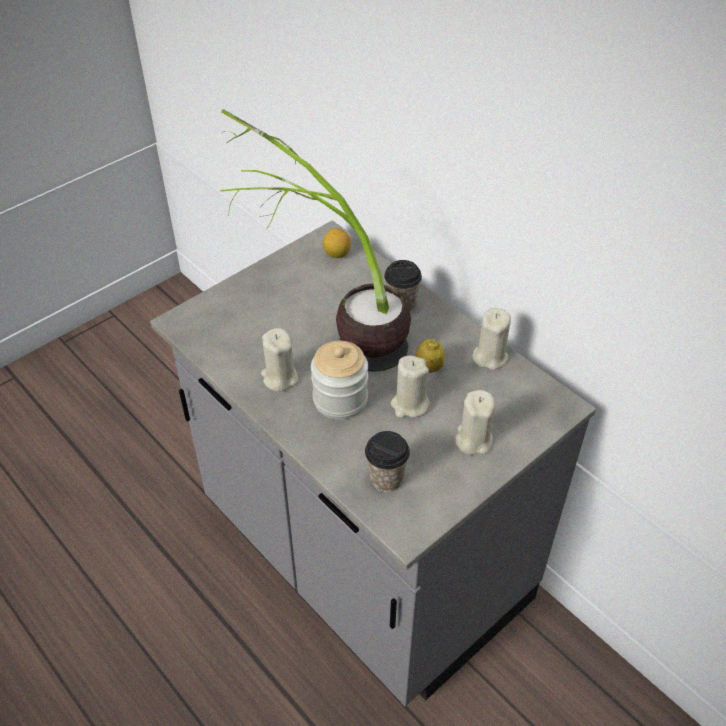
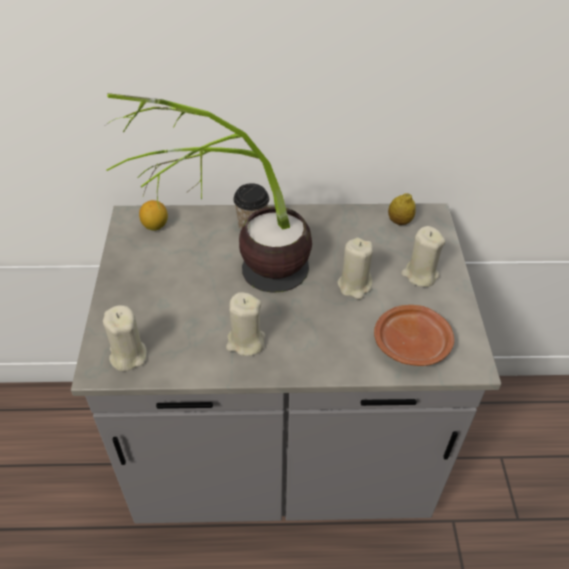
camera: 50 degrees left, 0 degrees up
(340, 399) = (308, 320): jar -> none
(386, 478) = (412, 343): cup -> brown plate
(429, 367) = (330, 252): lemon -> lemon (399, 221)
(490, 356) = (353, 218): beige candle -> beige candle (128, 355)

